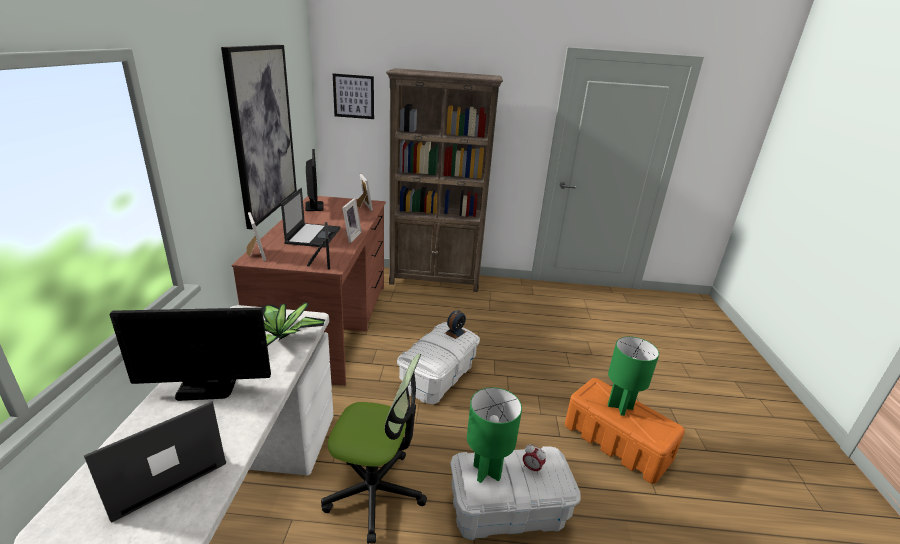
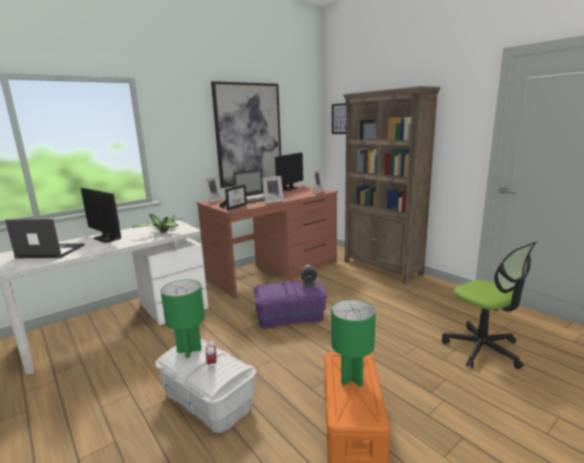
camera: 50 degrees right, 10 degrees down
(375, 493) = (169, 348): office chair -> office chair (482, 349)
(438, 376) = (290, 316): white storage box -> purple storage box

